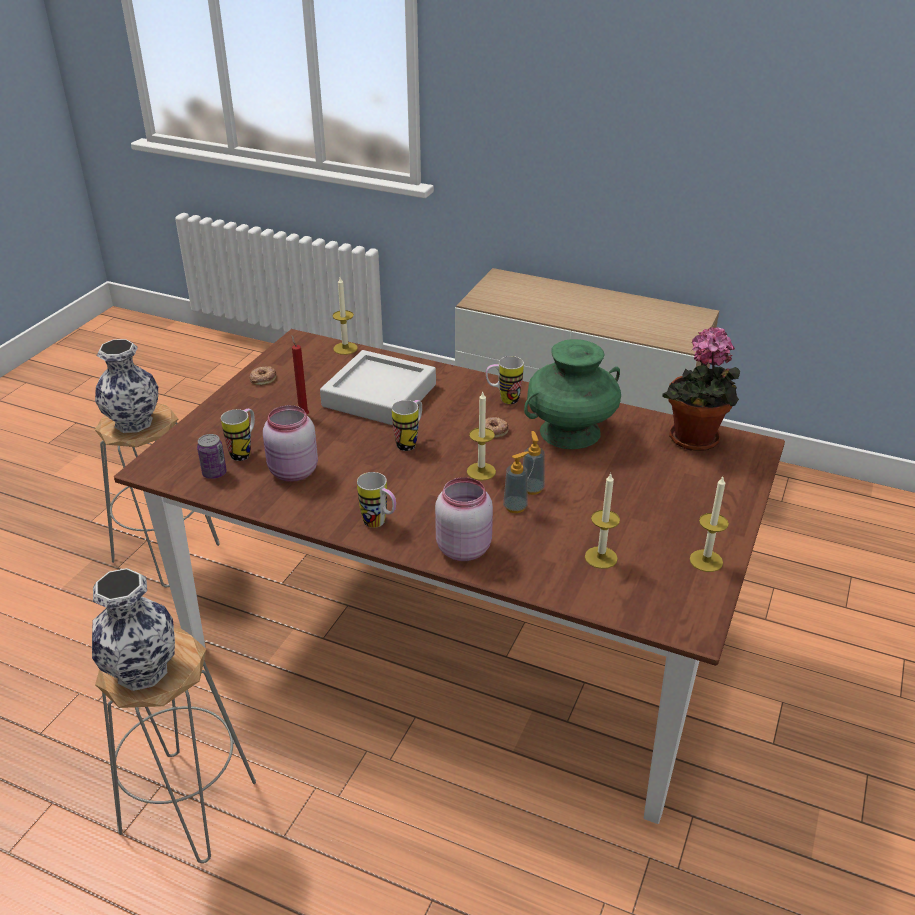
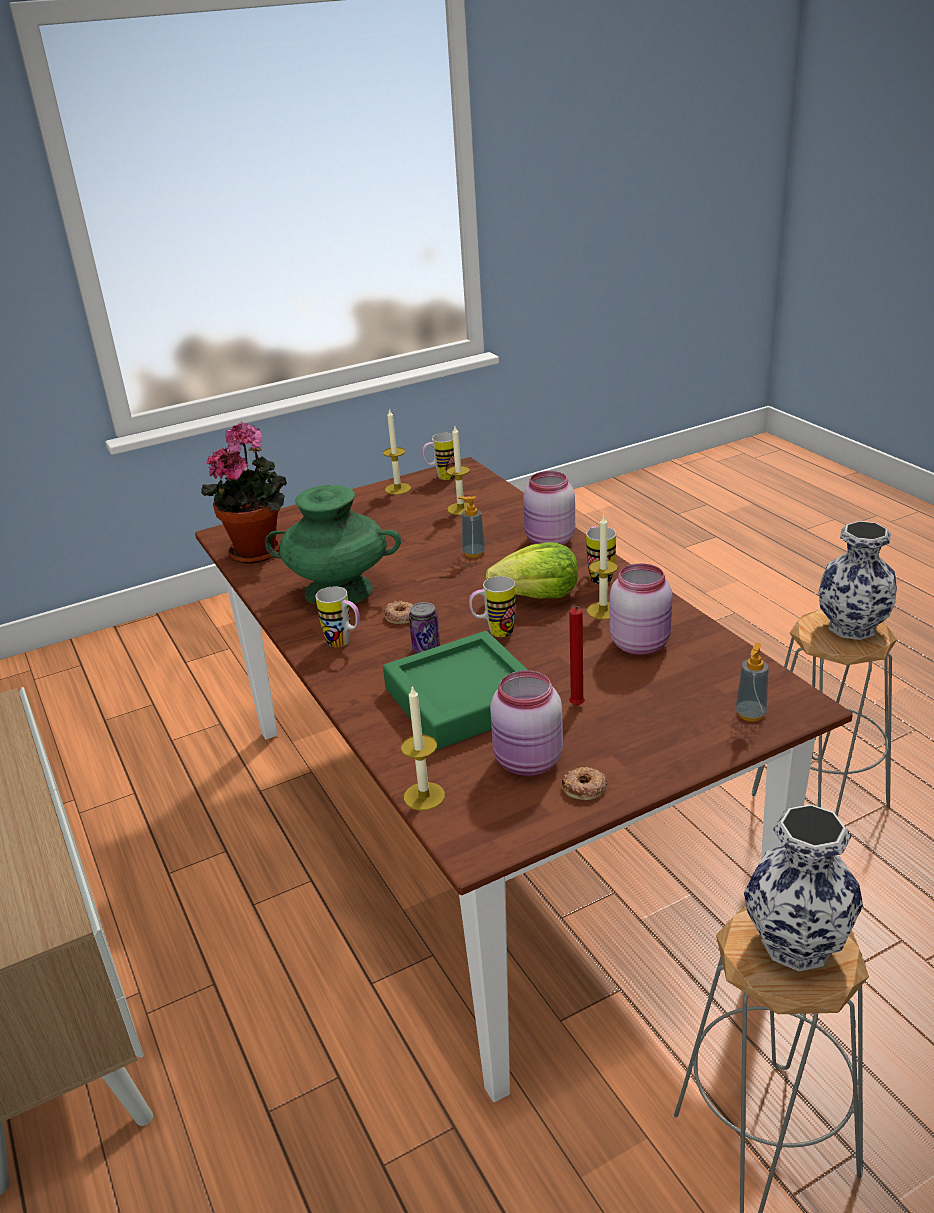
camera: 140 degrees left, 5 degrees down
(214, 473) = (727, 671): can -> can (426, 649)
(244, 452) = (679, 684): mug -> mug (441, 477)
(305, 379) = (528, 762): none -> pink jar
(379, 395) = (463, 699): grey tray -> green tray
(411, 485) = (538, 595): none -> lettuce
(481, 471) = (463, 586): candle -> candle (603, 610)
(532, 488) = (441, 560): soap dispenser -> soap dispenser (750, 714)

